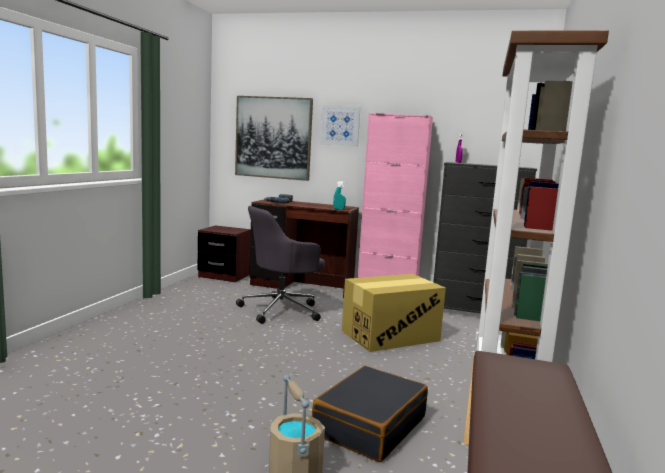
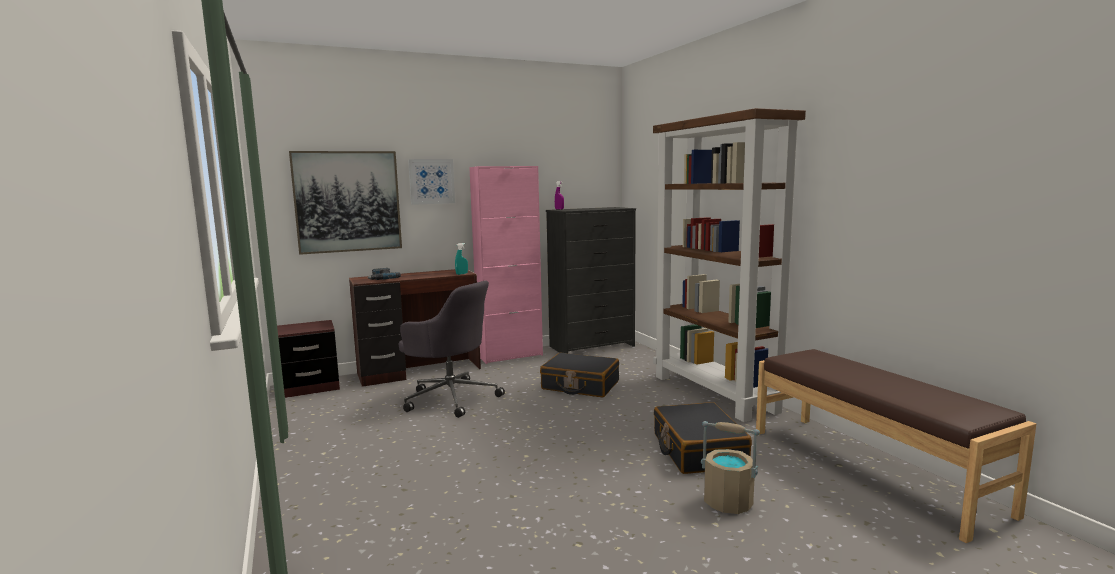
camera: 40 degrees left, 0 degrees up
(282, 310) = (450, 398): grey office chair -> grey office chair turned 75 degrees counterclockwise
(390, 336) = (580, 385): cardboard box -> black suitcase

